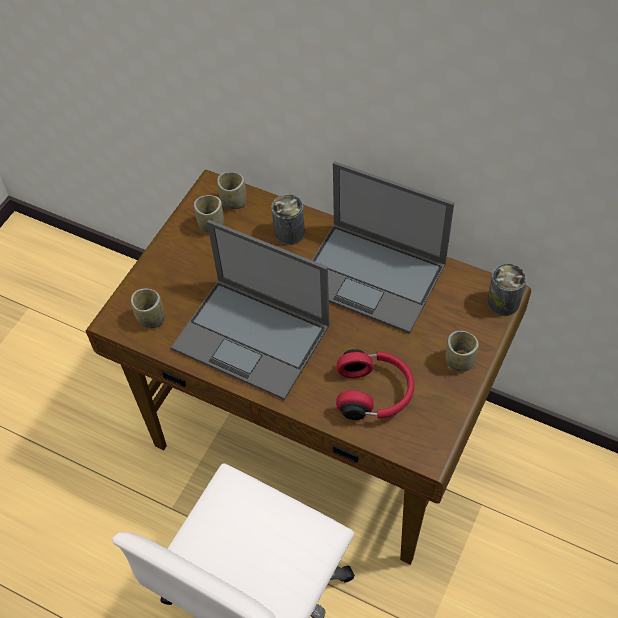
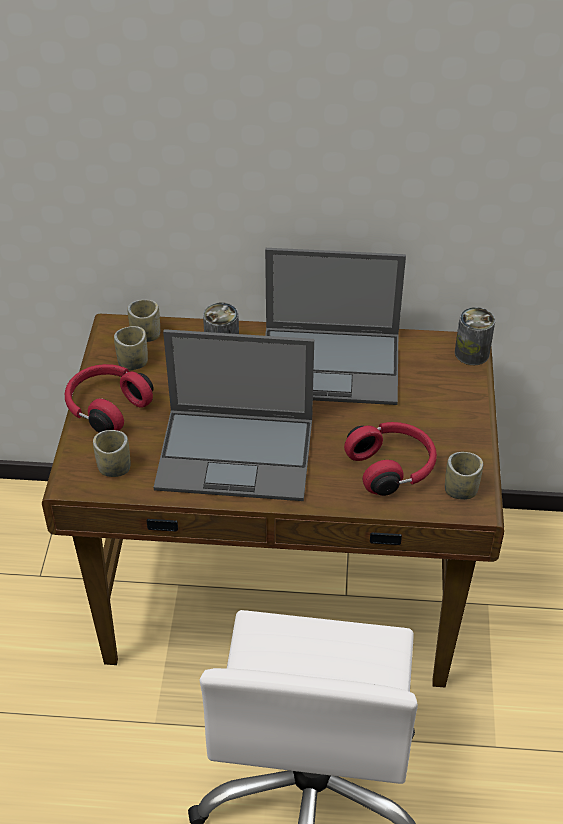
camera: 25 degrees left, 10 degrees down
(171, 260) = (107, 407): none -> red headphones
(459, 361) = (459, 415): cup -> cup (460, 490)

